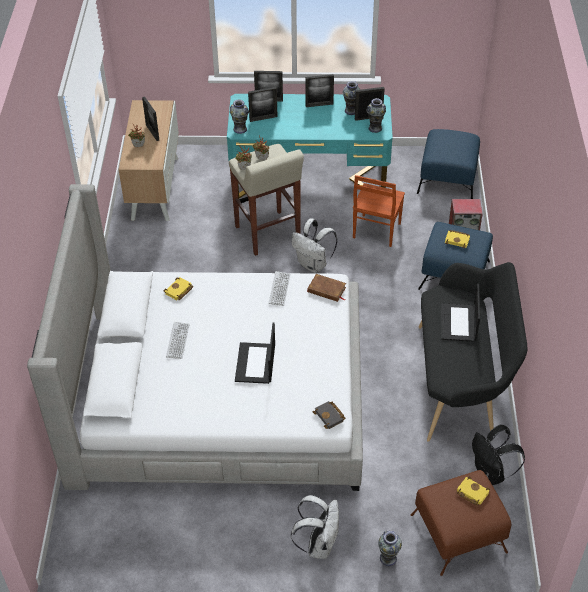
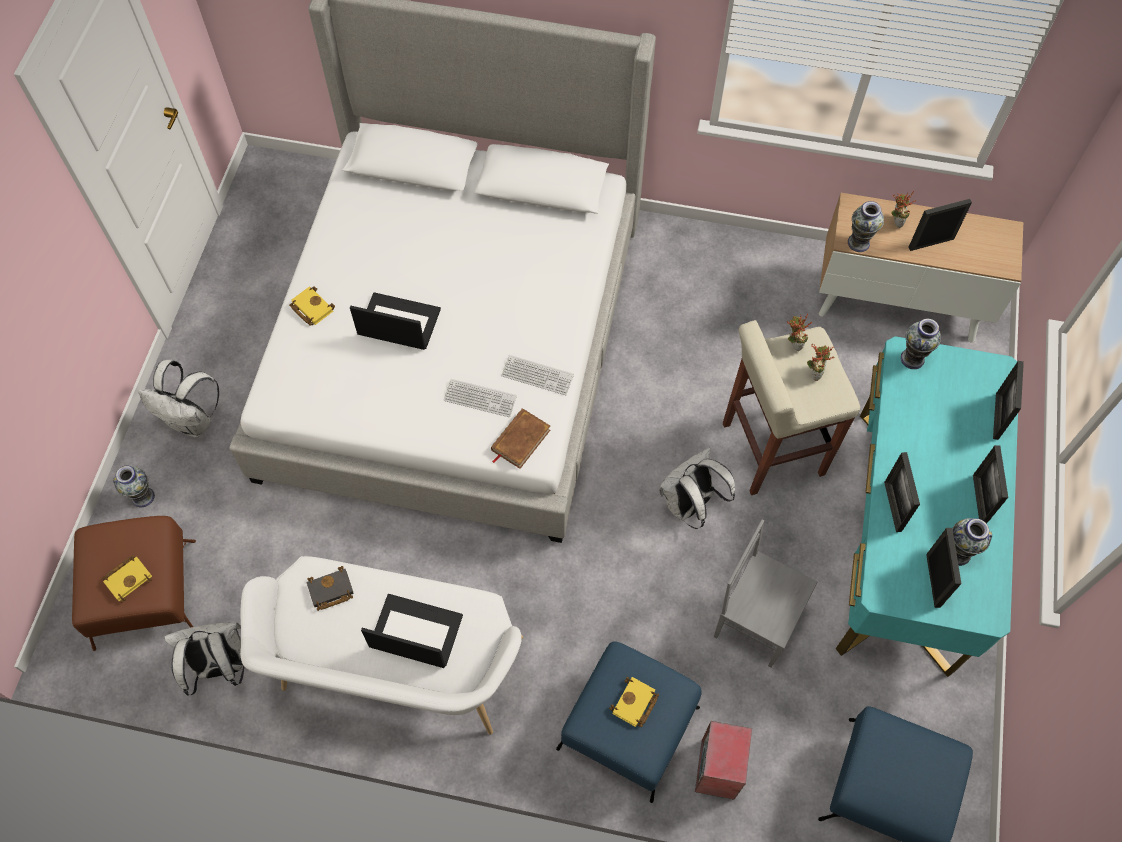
camera: 100 degrees right, 15 degrees up
(178, 341) = (468, 238): keyboard -> keyboard (480, 398)
(179, 291) = (563, 248): yellow book -> yellow book (310, 308)
(263, 118) = (941, 399): picture frame -> picture frame (892, 506)
(330, 416) = (277, 398): black book -> black book (330, 591)
(375, 128) = (899, 585): vase -> vase (858, 242)
(375, 231) = (756, 620): brown chair -> grey chair
(461, 382) = (395, 672): black bench -> white bench
(491, 474) = (220, 666): black backpack -> white backpack

